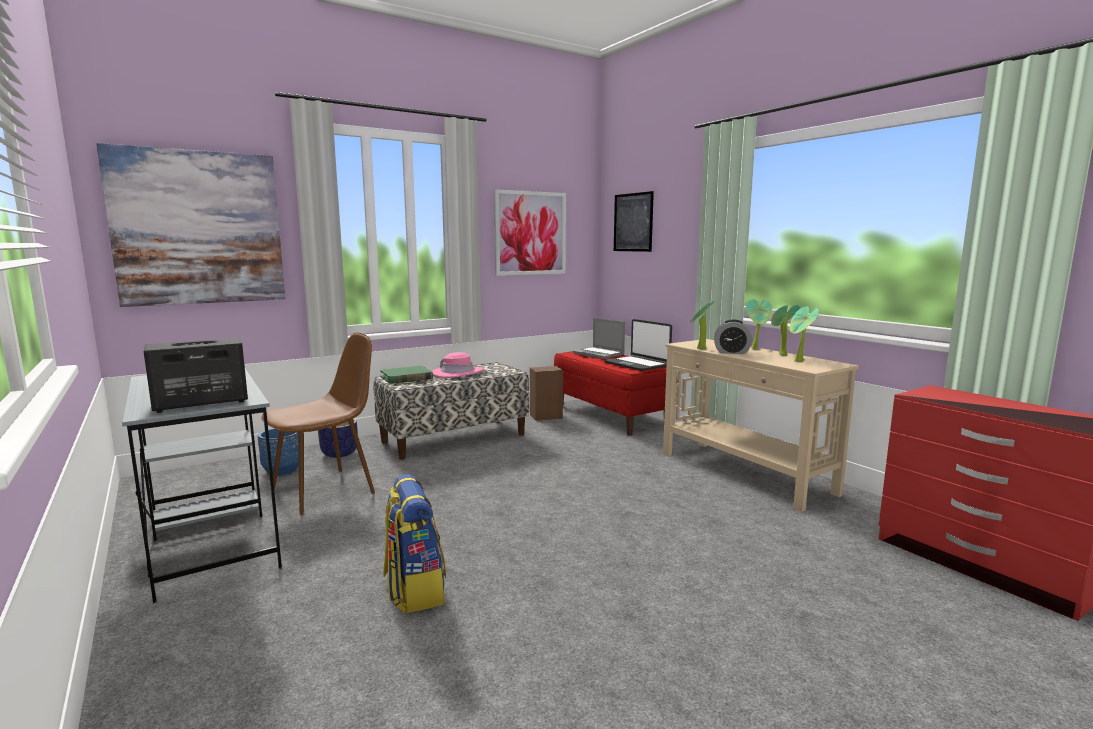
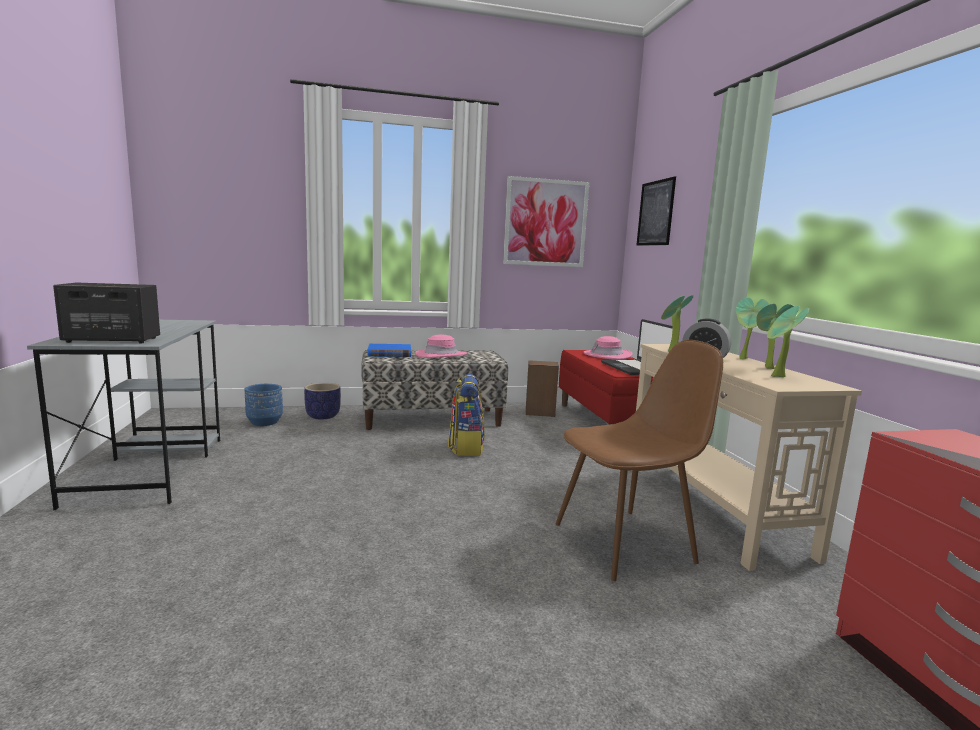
camera: 20 degrees right, 0 degrees up
(199, 228) = (224, 202): picture -> none
(326, 490) = (278, 444): brown chair -> brown chair (626, 542)
(406, 377) = (389, 353): green book -> blue book
(414, 590) = (245, 551): backpack -> backpack (466, 447)
(599, 354) = (607, 355): laptop -> pink hat

